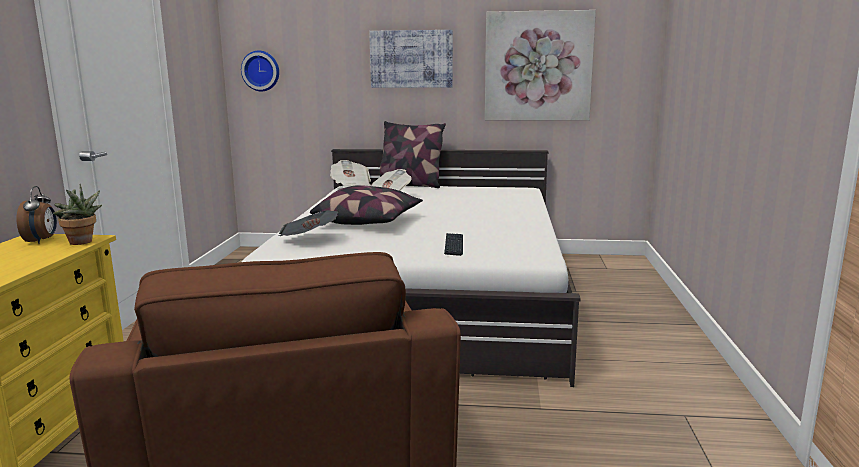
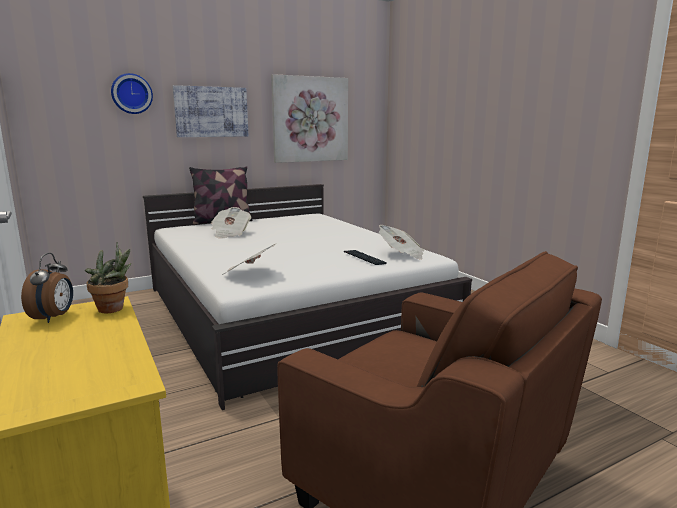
camera: 35 degrees left, 0 degrees up
(42, 240) = (54, 317): alarm clock -> alarm clock turned 45 degrees clockwise
(261, 71) = (57, 121): wall clock -> wall clock (131, 94)
(351, 187) = (174, 228): newspaper -> newspaper (401, 254)
(369, 222) = (263, 253): pillow -> none

